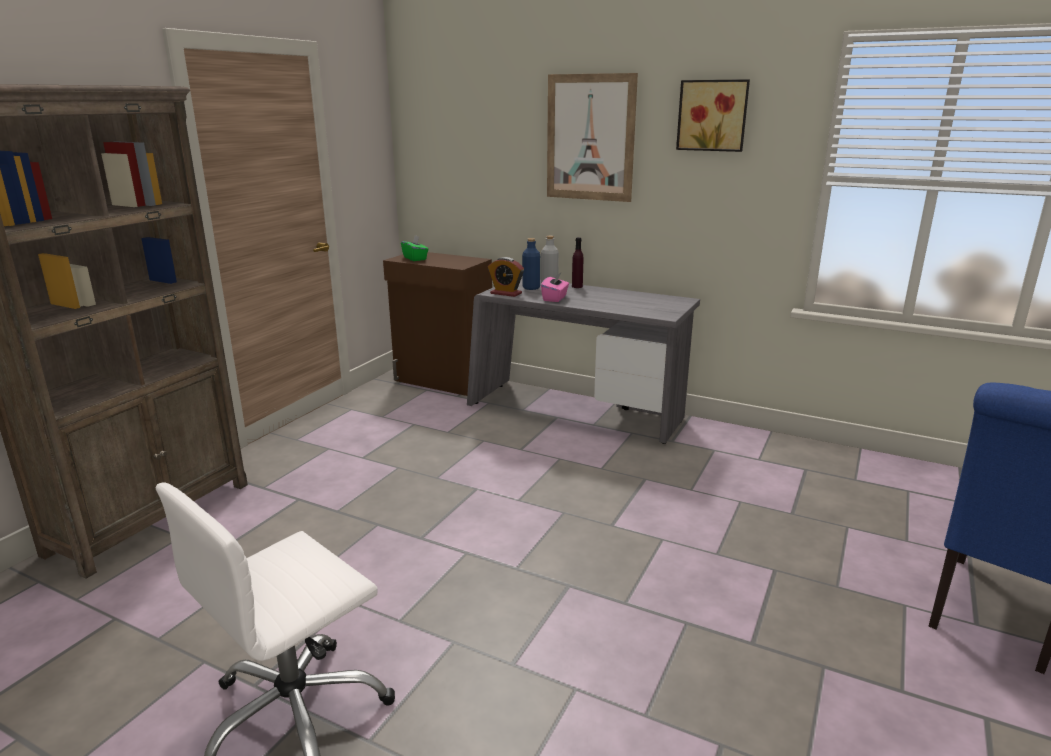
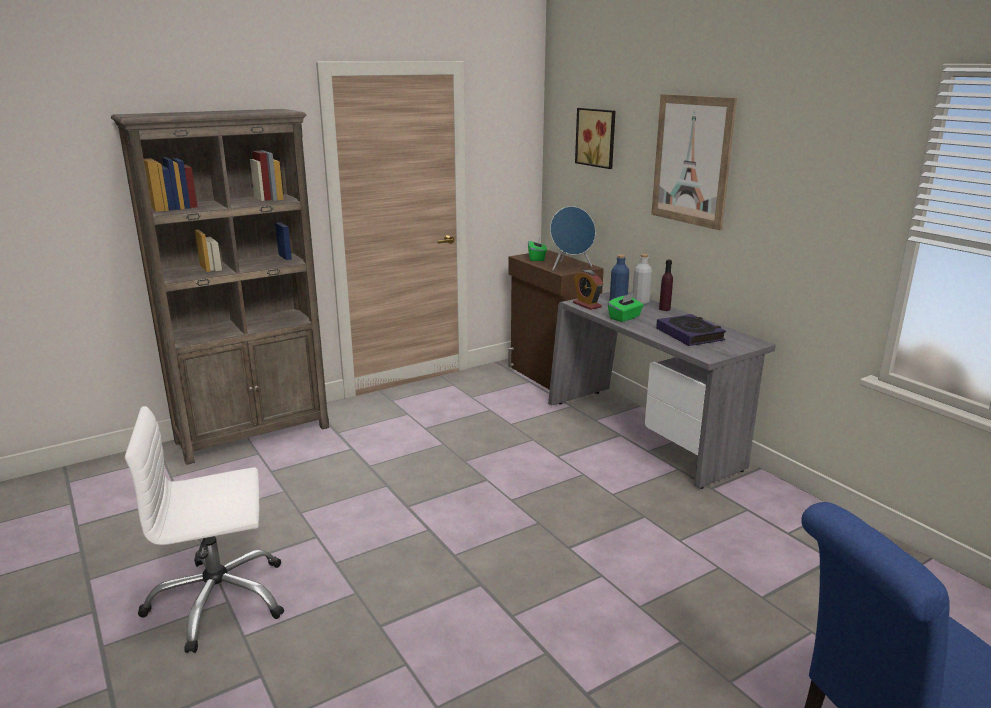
camera: 30 degrees right, 0 degrees up
(461, 262) = (570, 268): none -> blue speaker
(555, 298) = (625, 318): pink tissue box -> green tissue box
(627, 302) = (690, 334): none -> book
(712, 115) = (802, 148): picture -> picture (597, 137)

